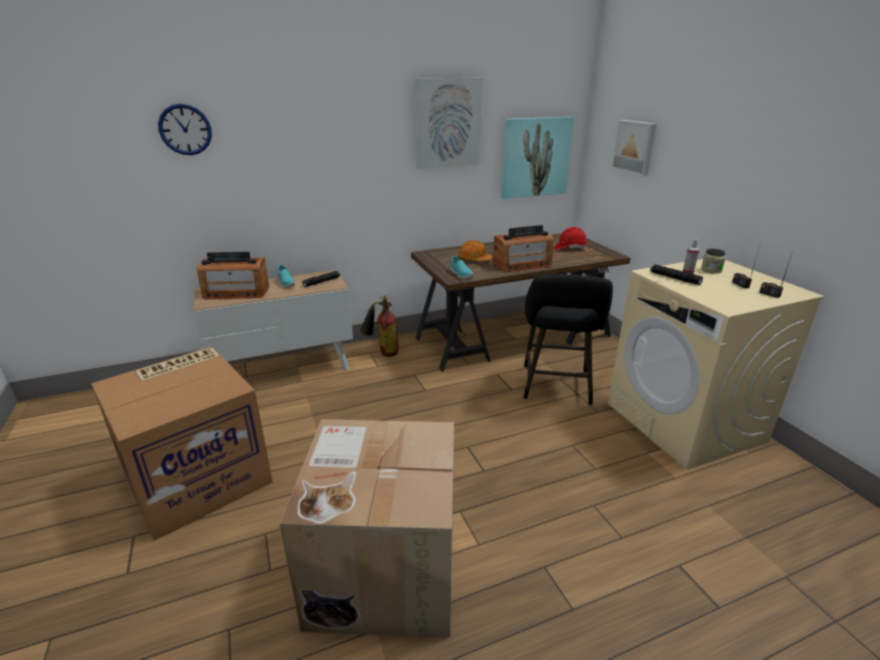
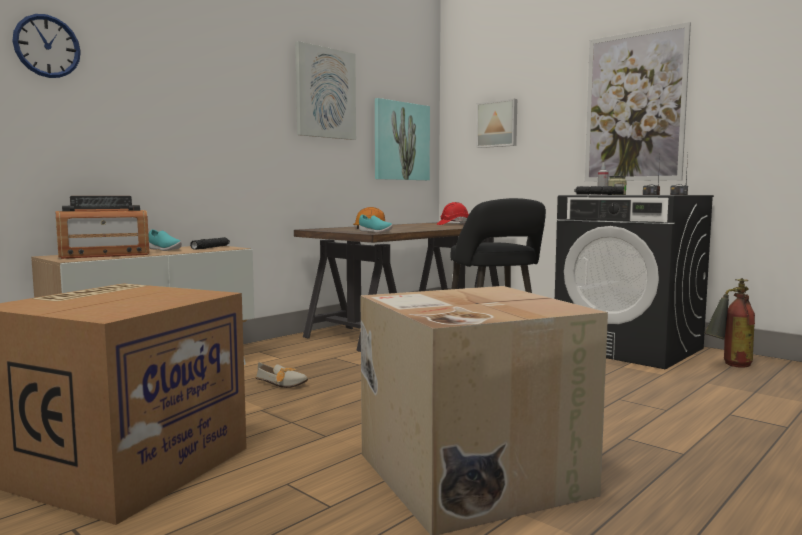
camera: 25 degrees left, 20 degrees down
(353, 404) = (283, 384): none -> shoe
(382, 352) = (274, 349): fire extinguisher -> fire extinguisher (729, 365)
(522, 265) = (425, 228): radio -> none
(684, 422) = (629, 348): beige washing machine -> black washing machine
(769, 165) = (634, 107): none -> picture

